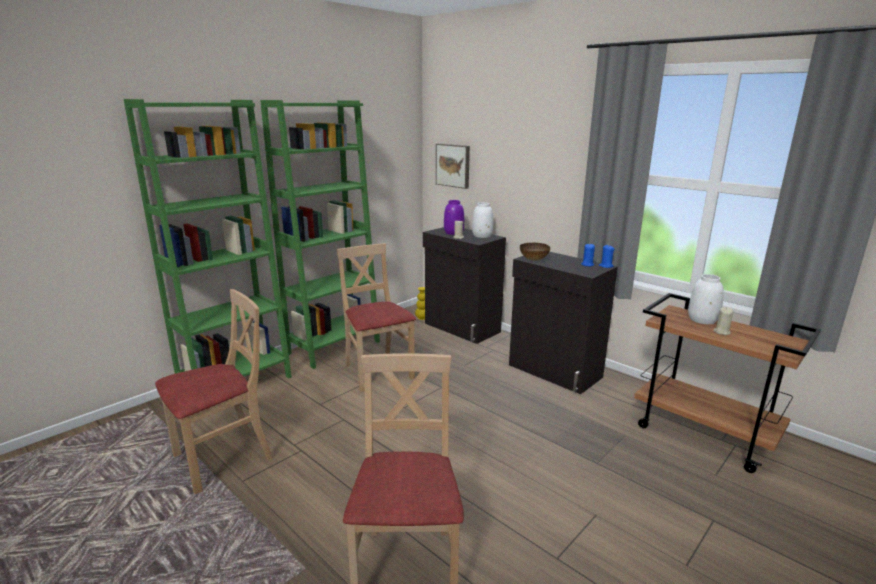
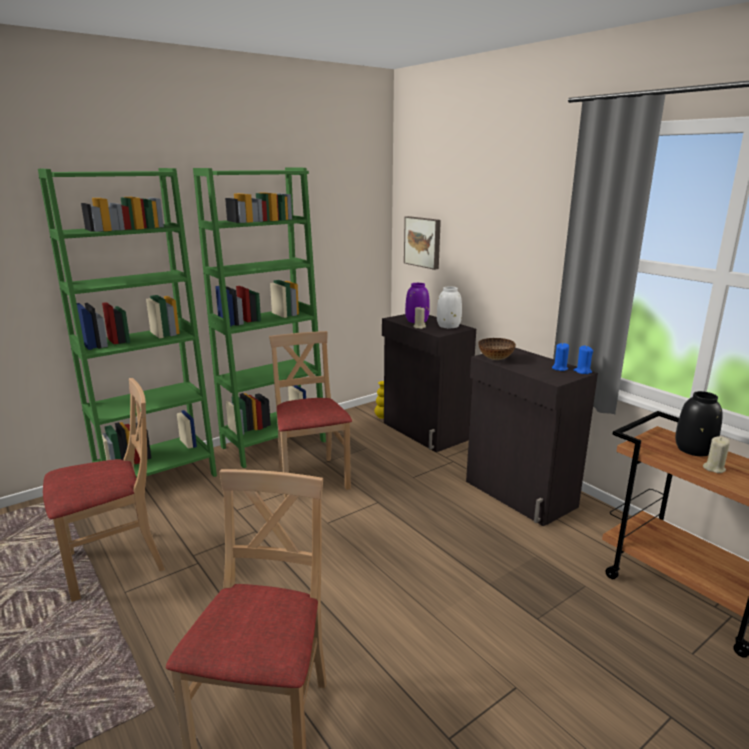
camera: 10 degrees right, 0 degrees up
(702, 320) = (693, 450): white vase -> black vase

